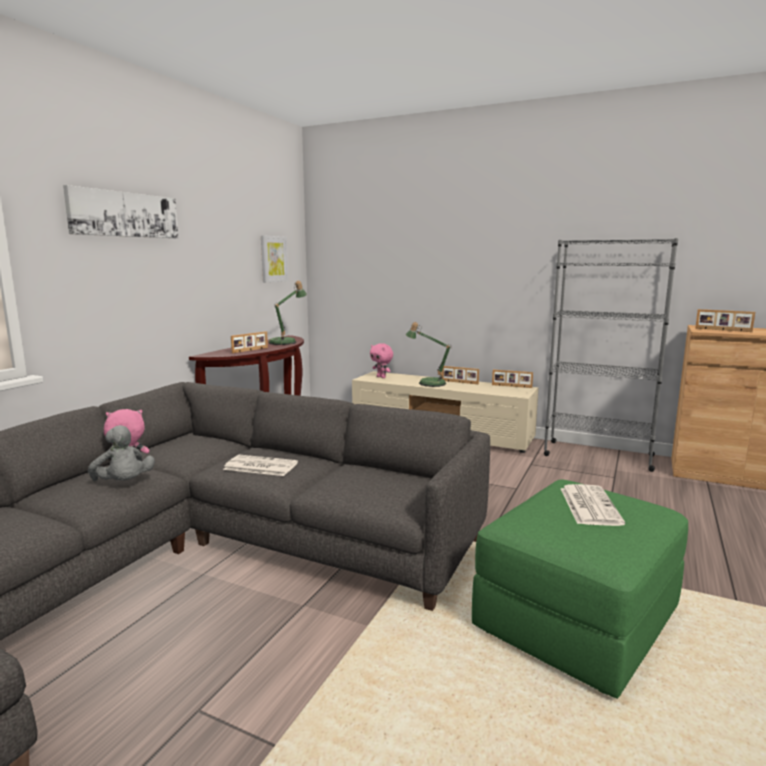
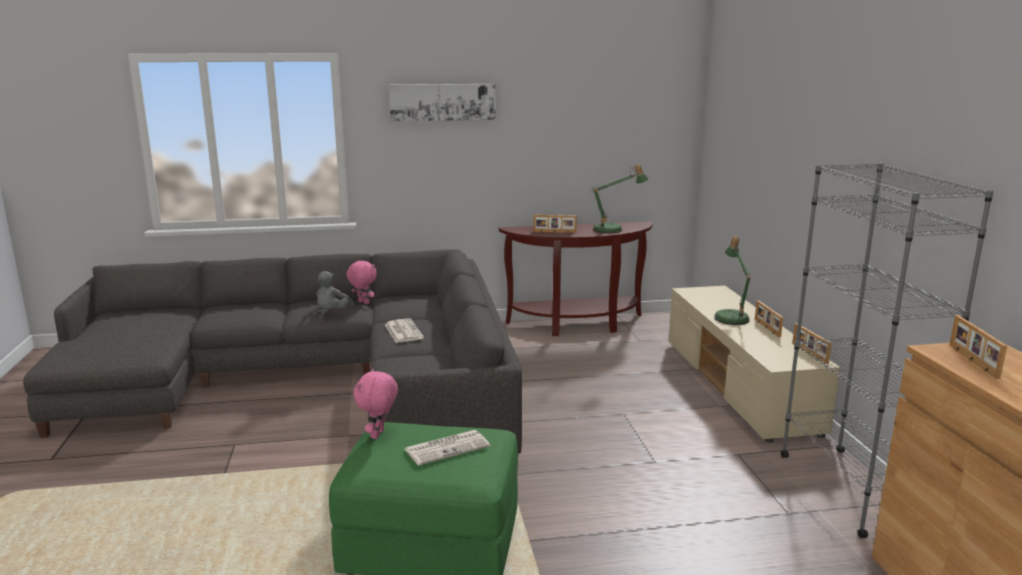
camera: 55 degrees right, 5 degrees up
(273, 259) = (636, 135): picture -> none
(381, 377) = (707, 295): pink plush toy -> pink plush toy (378, 435)

